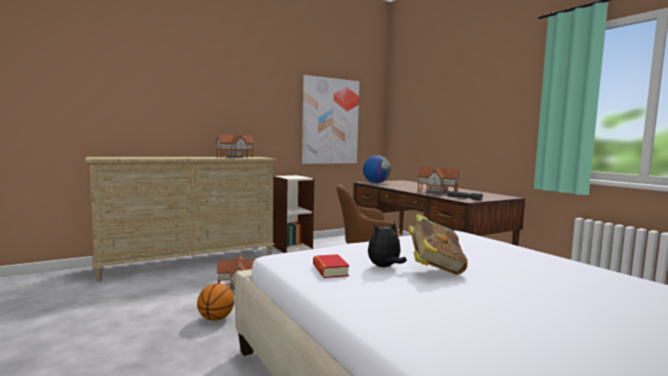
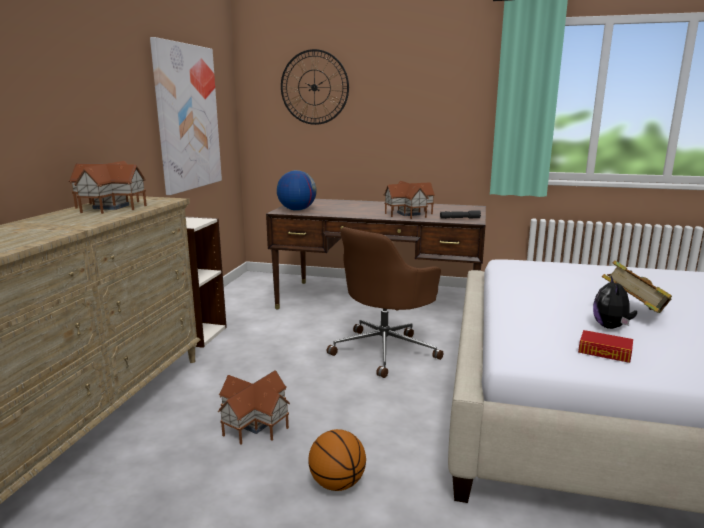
camera: 45 degrees left, 10 degrees up
(424, 103) = (314, 87): none -> wall clock

